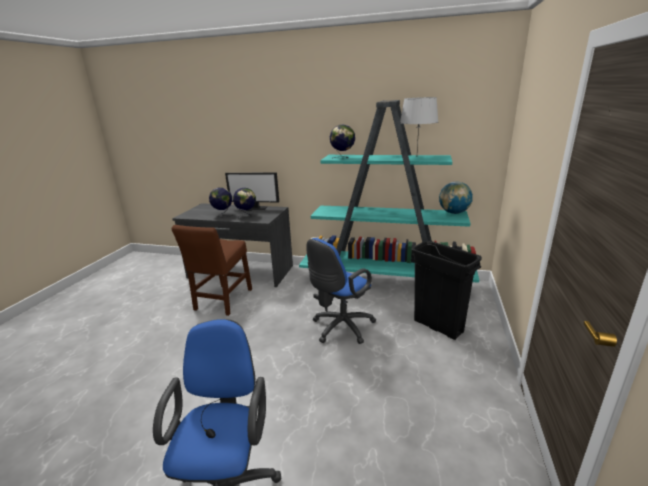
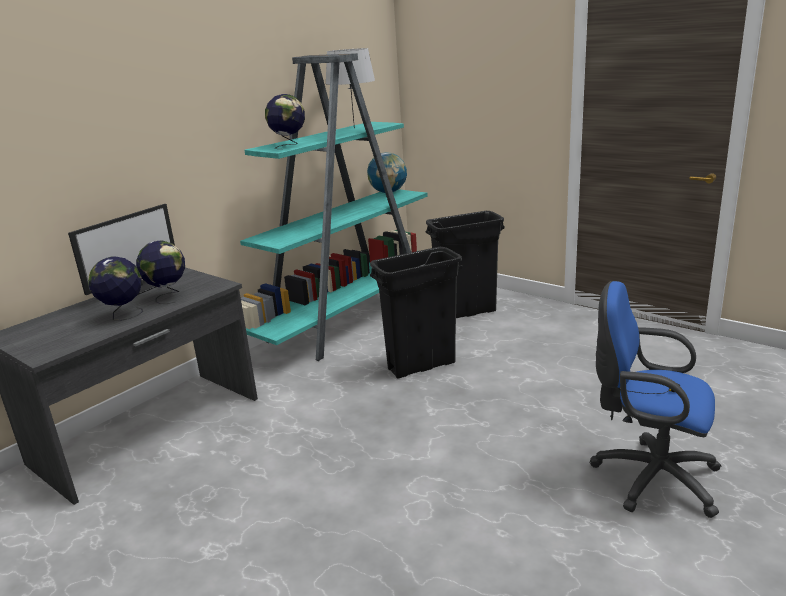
camera: 65 degrees left, 0 degrees up
(222, 301) = (239, 458): brown chair -> none
(340, 328) = (421, 366): blue office chair -> black trash can

